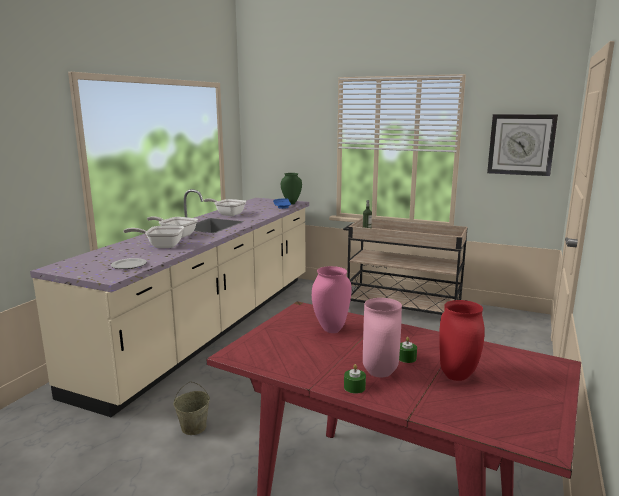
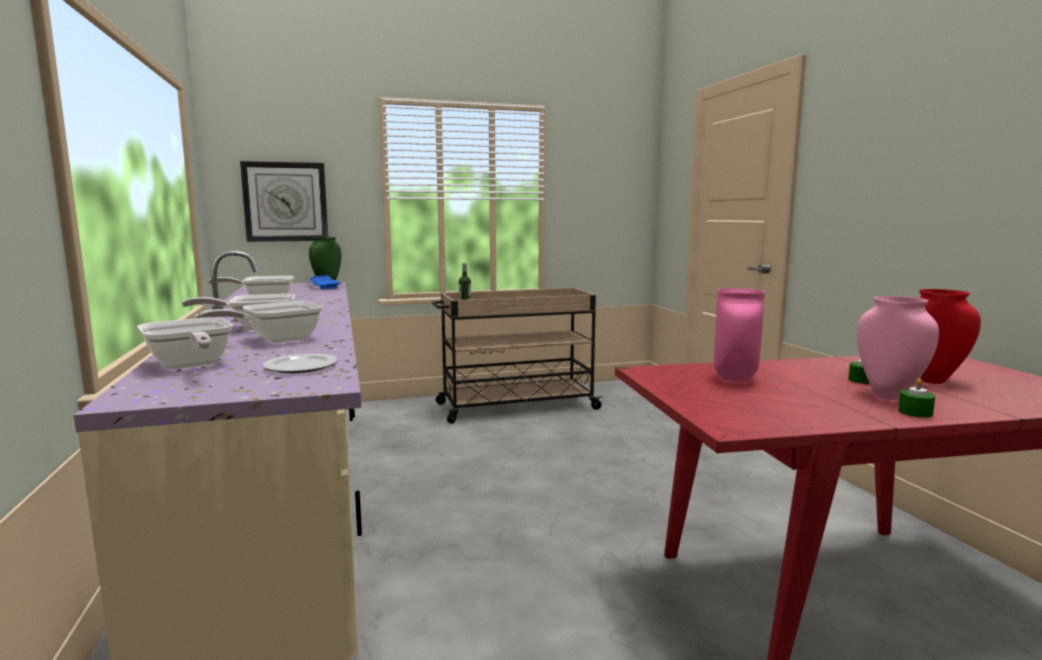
camera: 40 degrees left, 5 degrees down
(102, 255) = (190, 366): none -> frying pan
(194, 427) = (497, 633): beige bucket -> none
(521, 144) = (608, 190): wall clock -> wall clock (285, 202)

